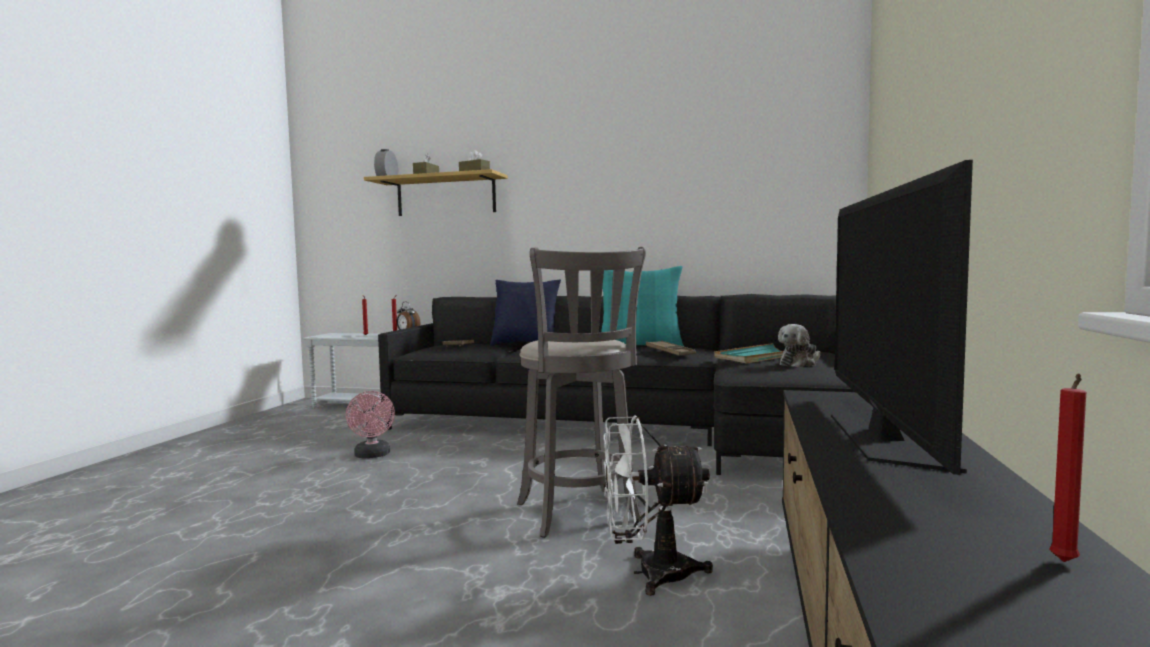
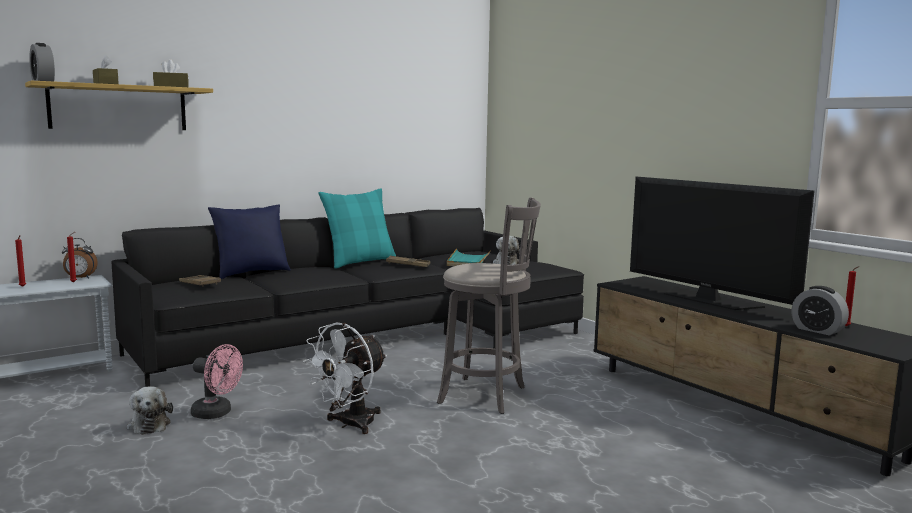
camera: 50 degrees left, 5 degrees up
(327, 450) = (149, 424): none -> plush toy
(649, 573) = (588, 408): white fan -> white fan (350, 424)
(919, 540) = (817, 330): none -> alarm clock

